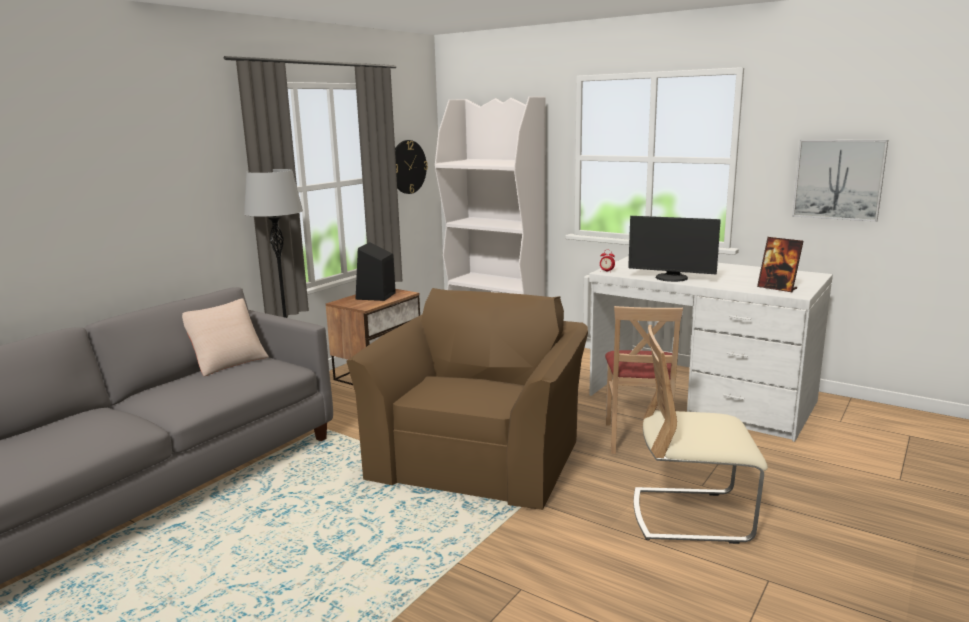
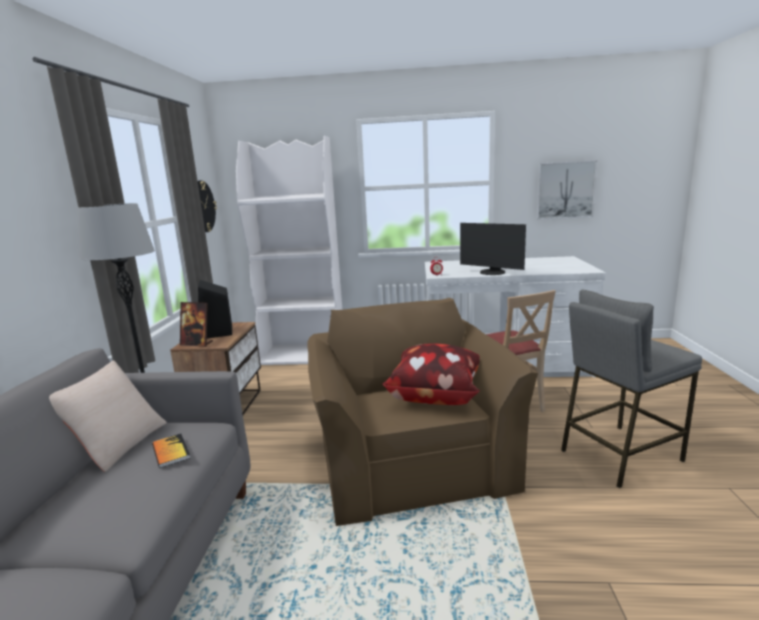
camera: 30 degrees left, 0 degrees up
(249, 375) = (171, 451): none -> book
(488, 390) = (435, 395): none -> pillow
(671, 278) = (491, 273): monitor -> monitor turned 45 degrees clockwise
(691, 515) = (619, 454): beige chair -> grey stool
(777, 288) = (570, 268): picture frame -> picture frame (197, 343)

